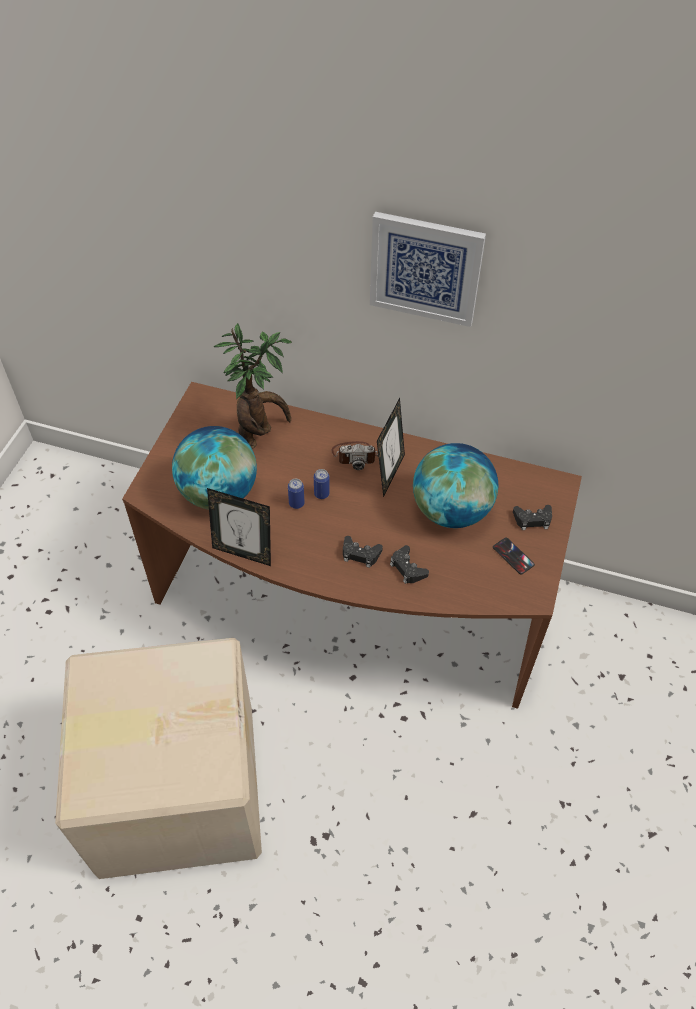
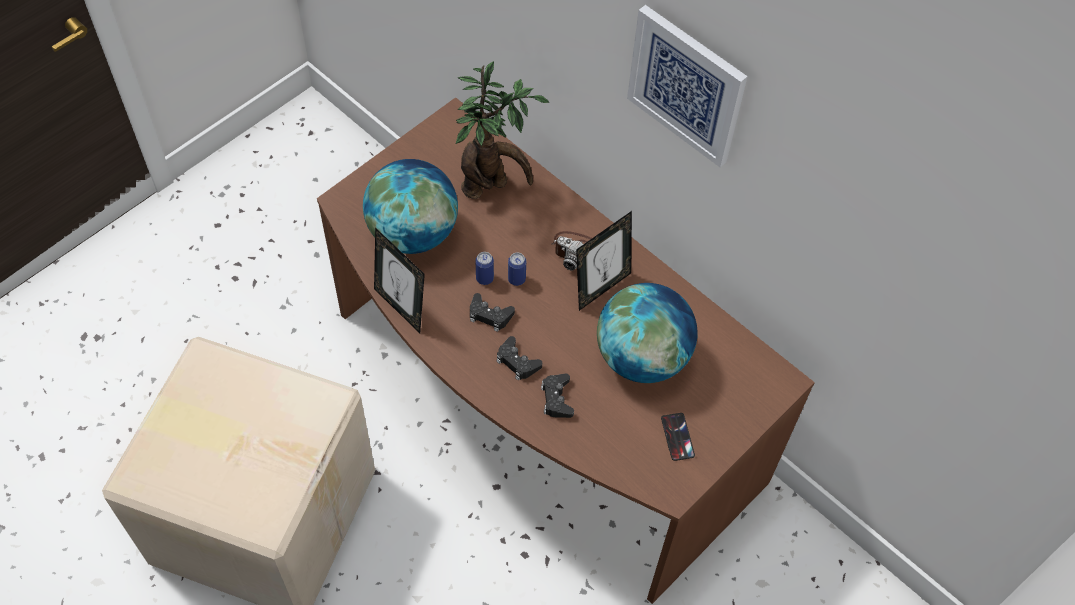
camera: 25 degrees right, 5 degrees up
(532, 519) = (725, 407): black game controller -> black game controller (489, 315)

